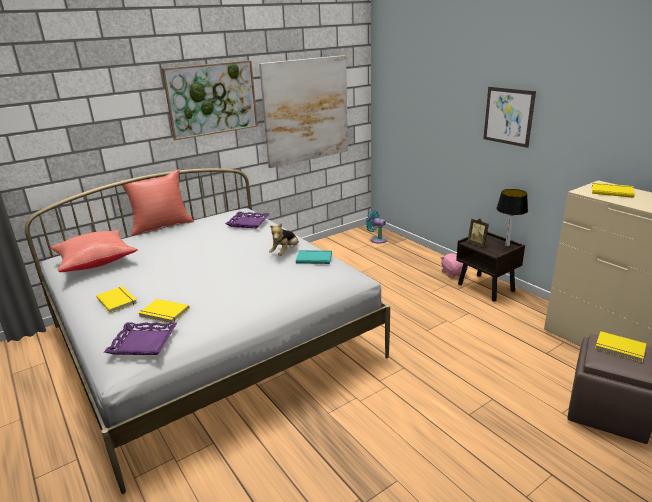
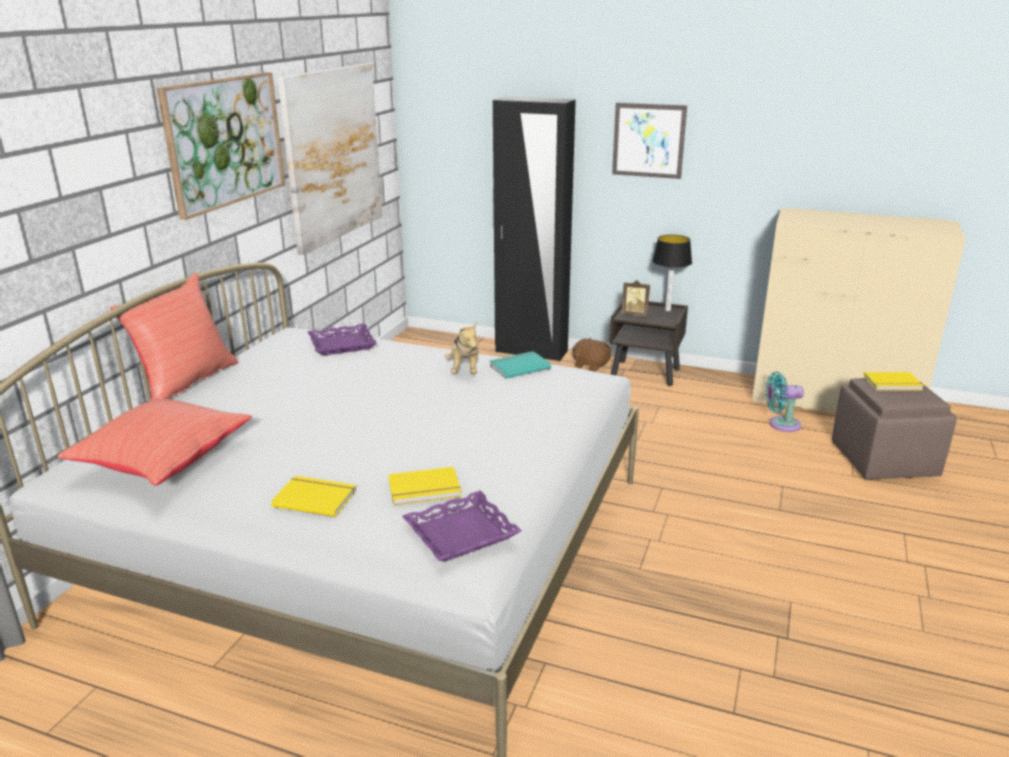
camera: 35 degrees left, 0 degrees up
(377, 239) = (445, 347): turquoise fan -> turquoise fan (781, 424)
(425, 254) = (531, 351): none -> black wardrobe
(453, 273) = (590, 366): pink plush toy -> brown plush toy
(611, 191) = (813, 216): yellow book -> none

